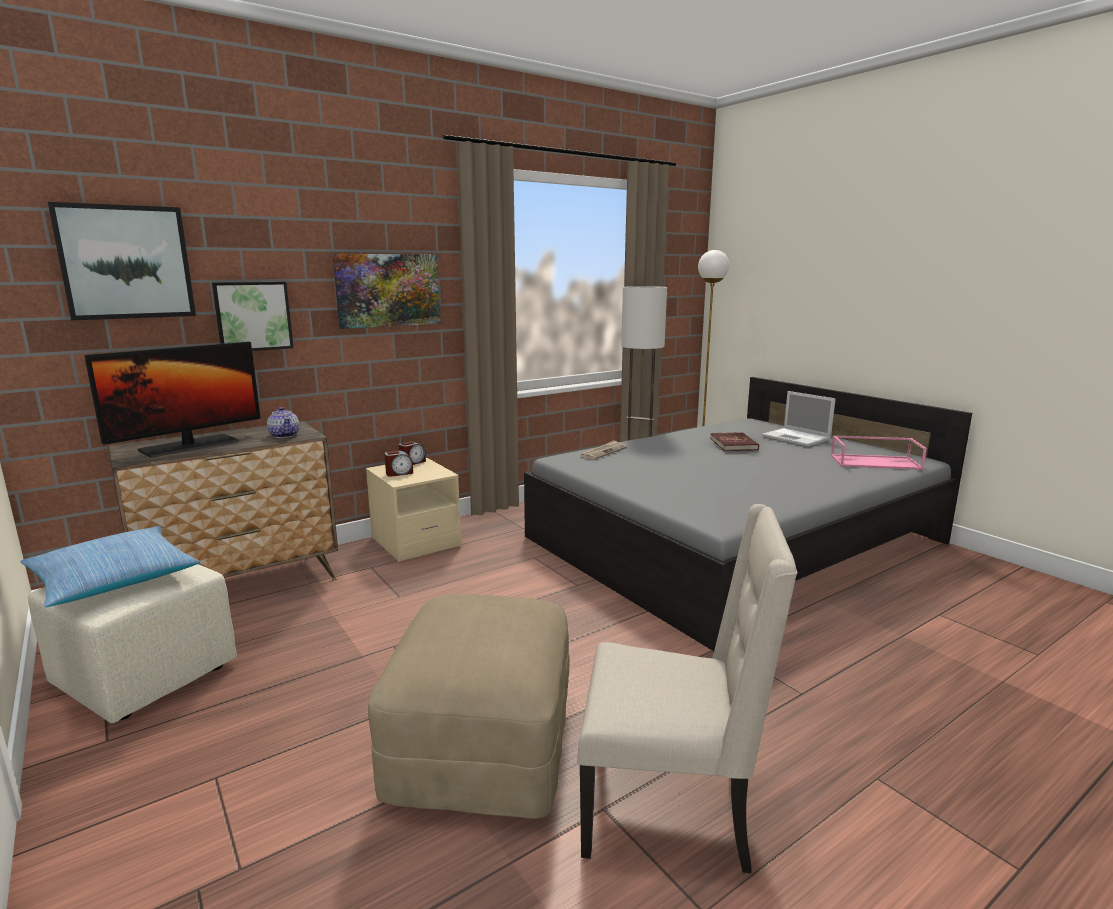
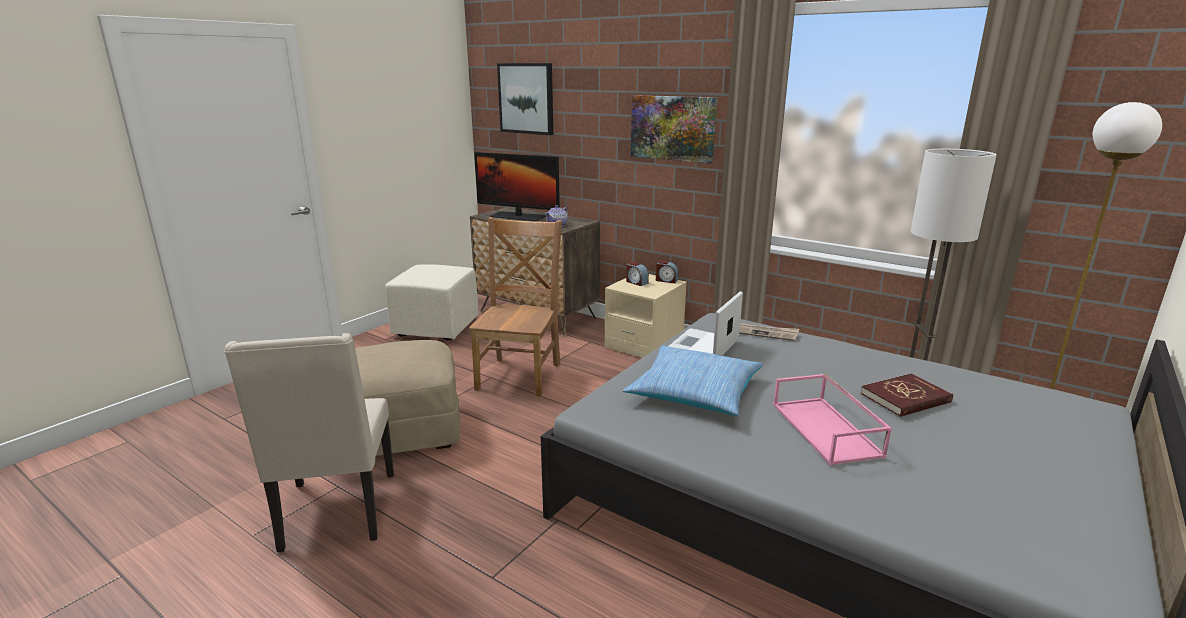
camera: 70 degrees right, 5 degrees up
(113, 579) = (428, 270): pillow -> pillow (695, 392)
(253, 316) = (582, 139): picture -> none
(407, 624) = (520, 374): none -> brown chair
(797, 438) = (1037, 448): laptop -> laptop (701, 348)
(875, 462) = (1000, 529): pink tray -> pink tray (827, 430)

